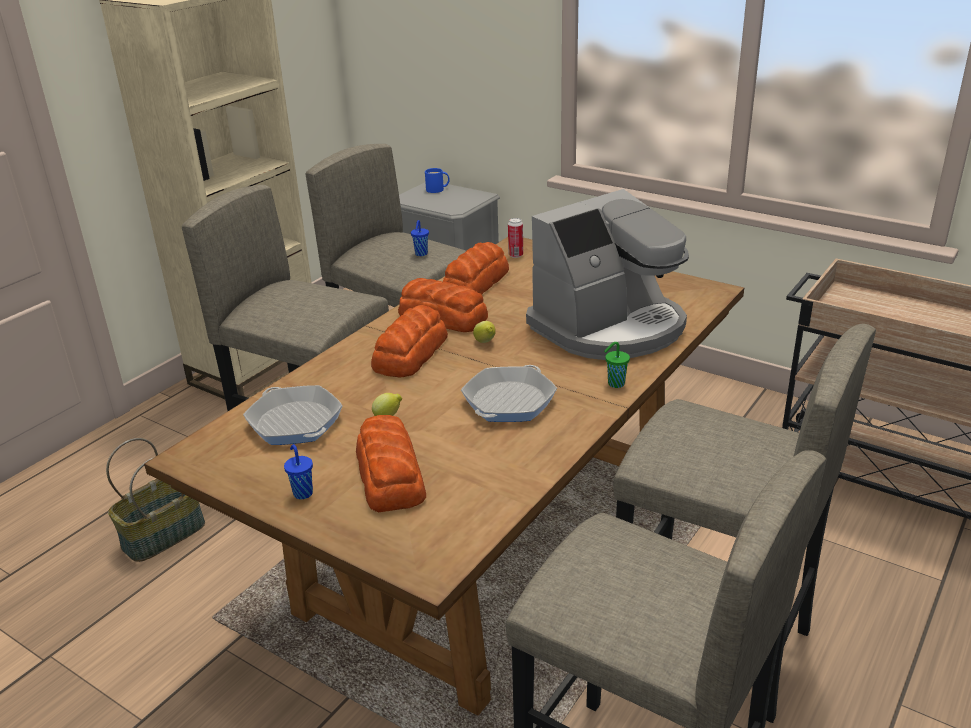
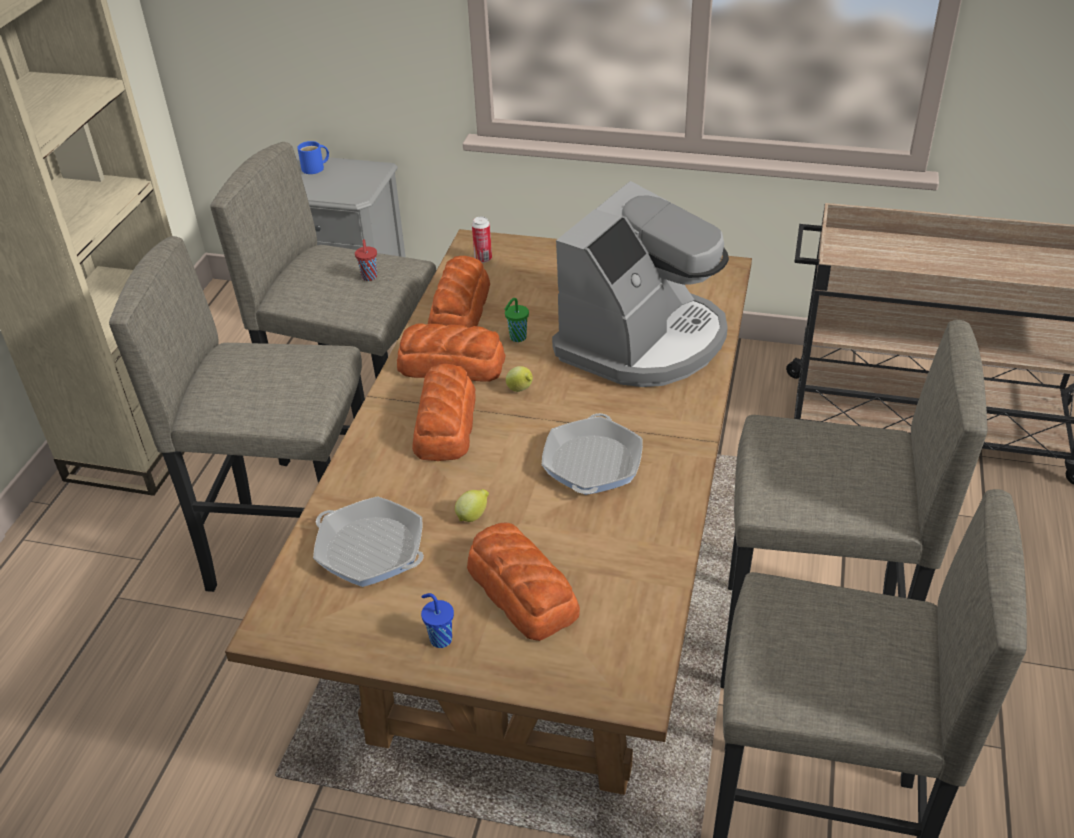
camera: 20 degrees left, 10 degrees up
(164, 534) = (153, 690): basket -> none
(421, 254) = (369, 277): blue cup -> red cup
(615, 384) = (689, 414): green cup -> green cup (517, 338)

